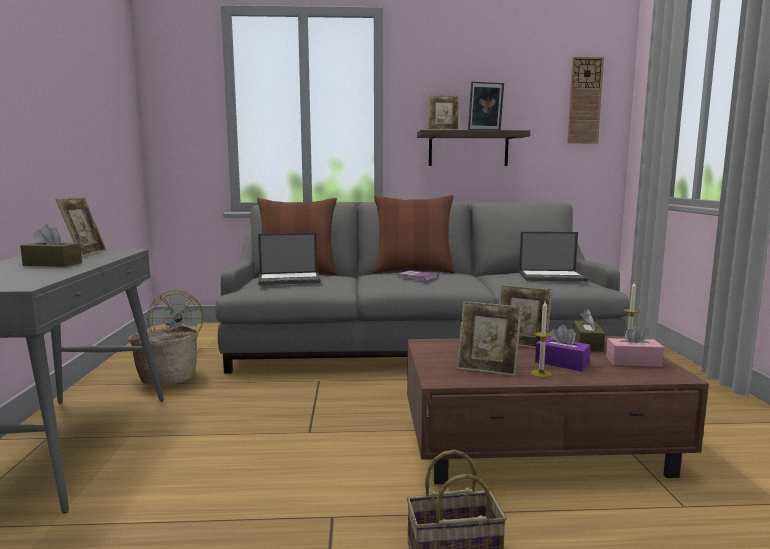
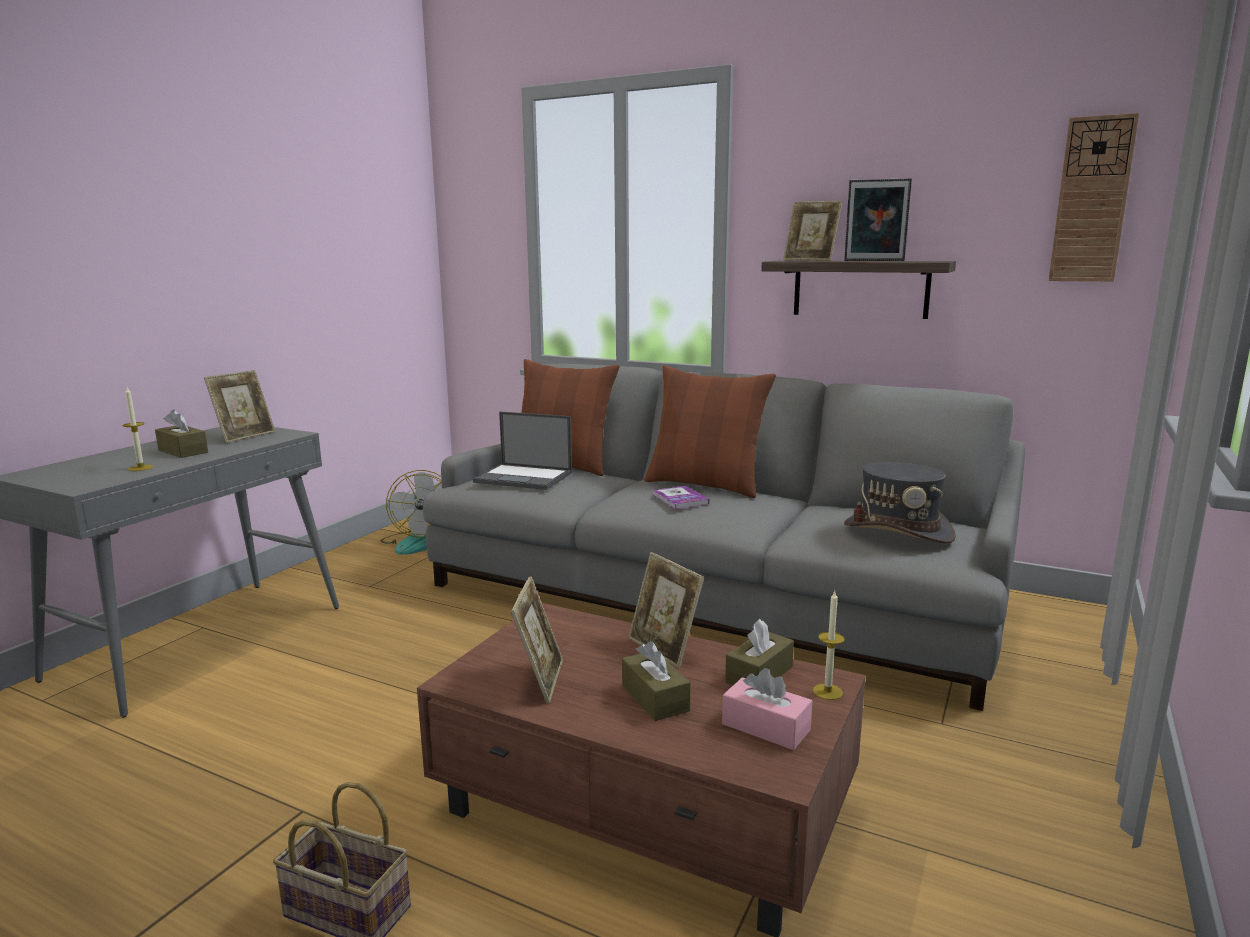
camera: 30 degrees right, 5 degrees up
(167, 379) = (374, 581): basket -> none
(487, 369) = (540, 680): picture frame -> picture frame turned 135 degrees counterclockwise
(541, 373) = (592, 708): candle -> candle (141, 468)
(552, 276) = (898, 531): laptop -> grey hat
(561, 363) = (655, 698): purple tissue box -> brown tissue box

